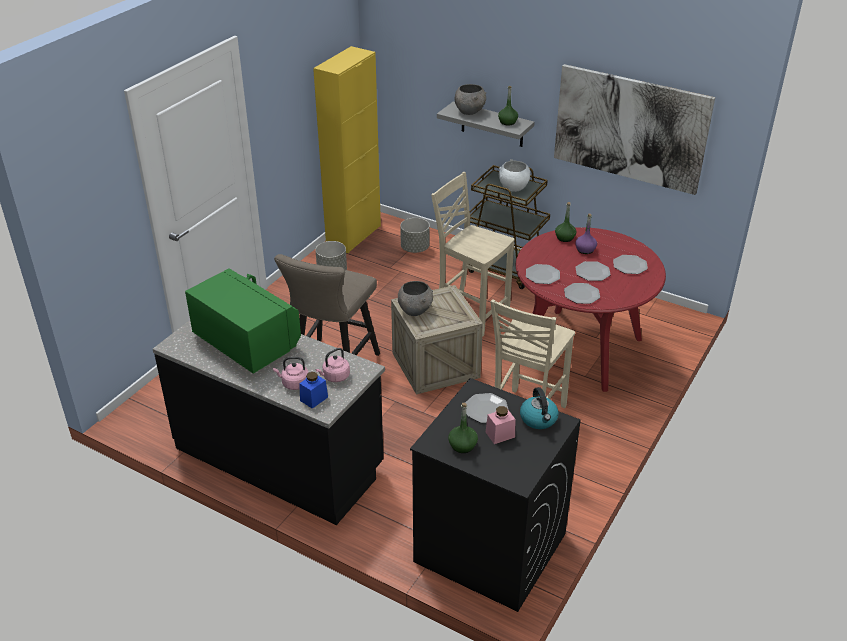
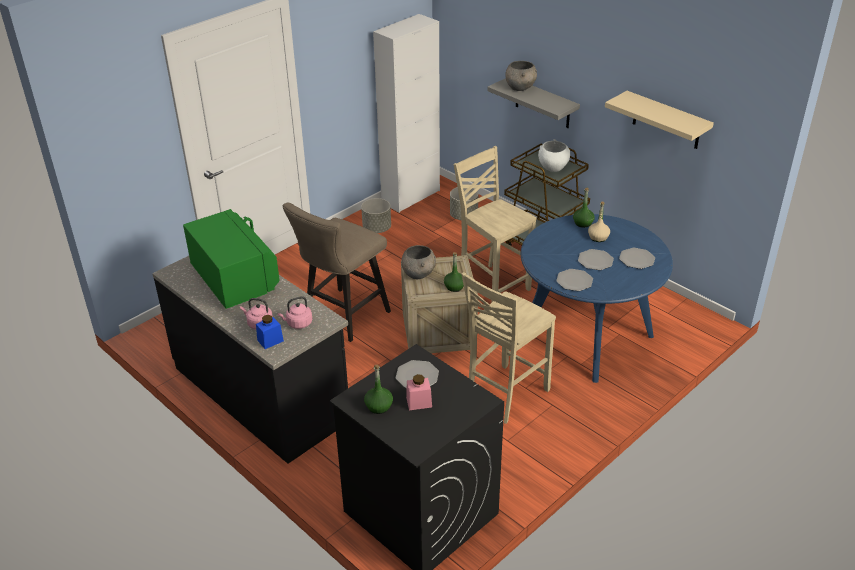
camera: 15 degrees right, 0 degrees up
(353, 235) = (410, 196): yellow cabinet -> white cabinet
(507, 122) = (552, 102): green bottle -> green bottle (454, 287)
(539, 419) = (463, 394): kettle -> none
(542, 275) = (544, 256): plate -> none
(579, 349) = (586, 336): red dining table -> blue dining table
(585, 250) = (598, 237): purple bottle -> beige bottle
(630, 128) = (666, 121): picture -> beige shelf

